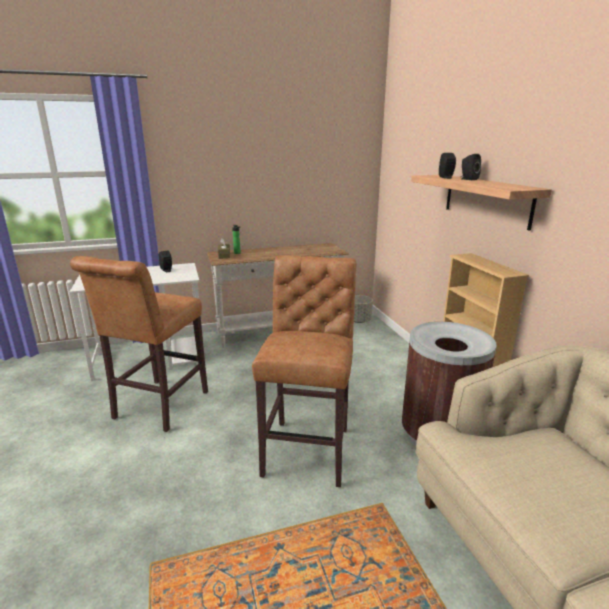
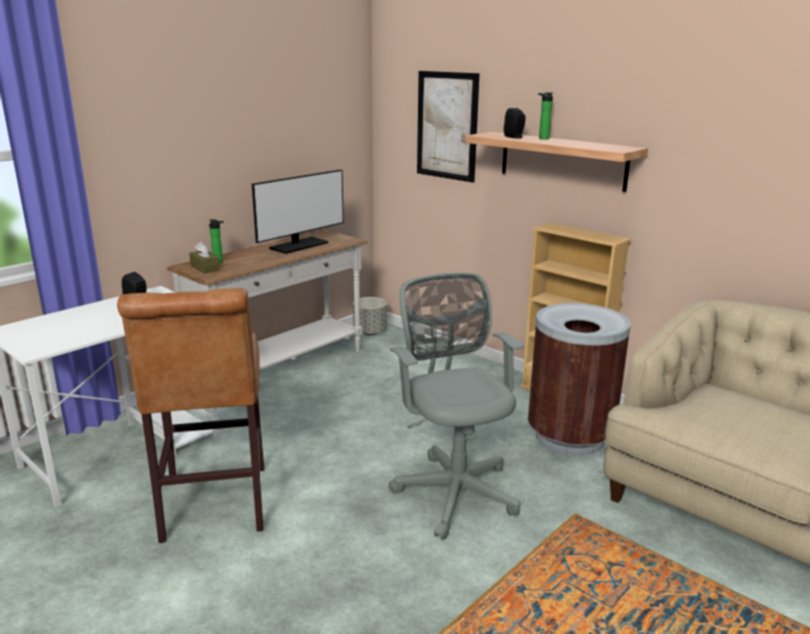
camera: 30 degrees left, 0 degrees up
(298, 250) = (299, 246): none -> monitor
(308, 448) = (454, 489): brown stool -> grey office chair
(417, 170) = (447, 126): none -> picture
(468, 179) = (542, 138): black speaker -> bottle

